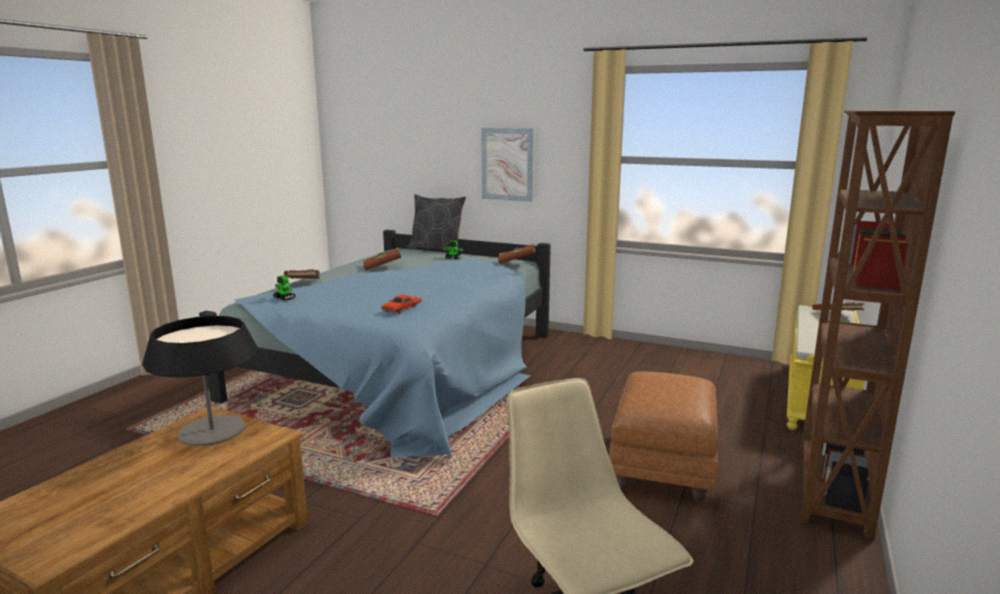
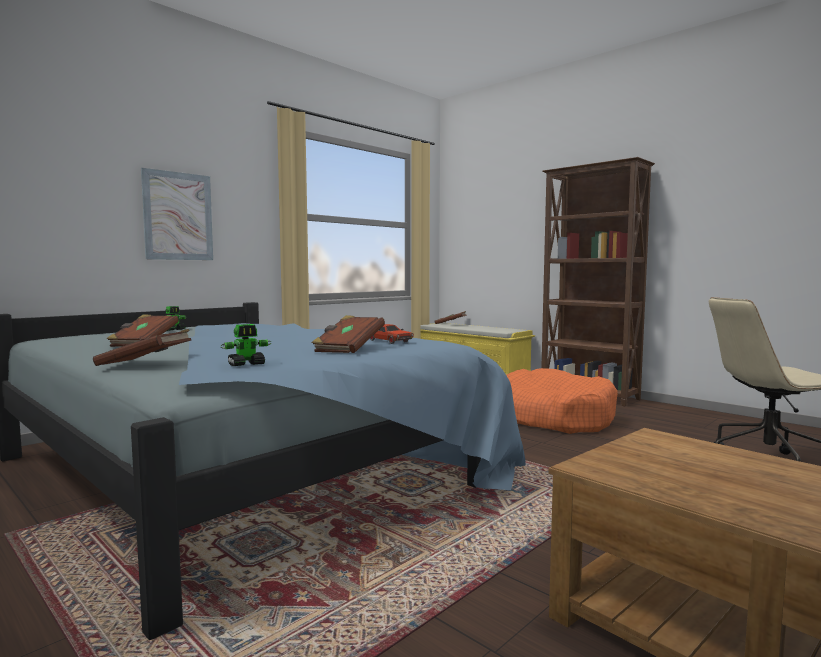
camera: 70 degrees left, 10 degrees down
(212, 430) = (647, 463): table lamp -> none
(436, 249) = (100, 332): grey pillow -> none
(516, 261) = (253, 320): brown book -> brown book (348, 349)
(663, 468) = (552, 417): brown ottoman -> orange dog bed

